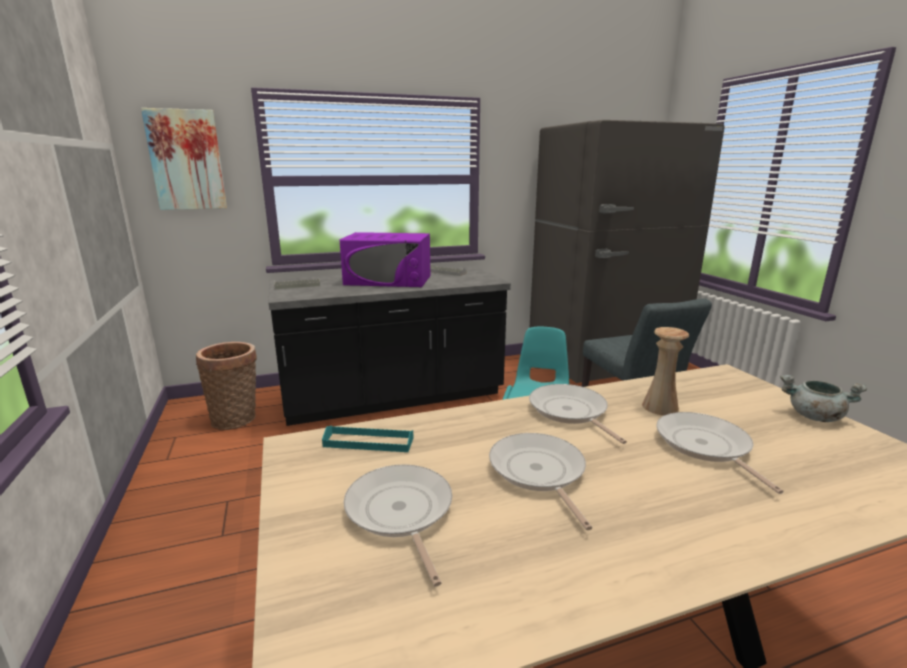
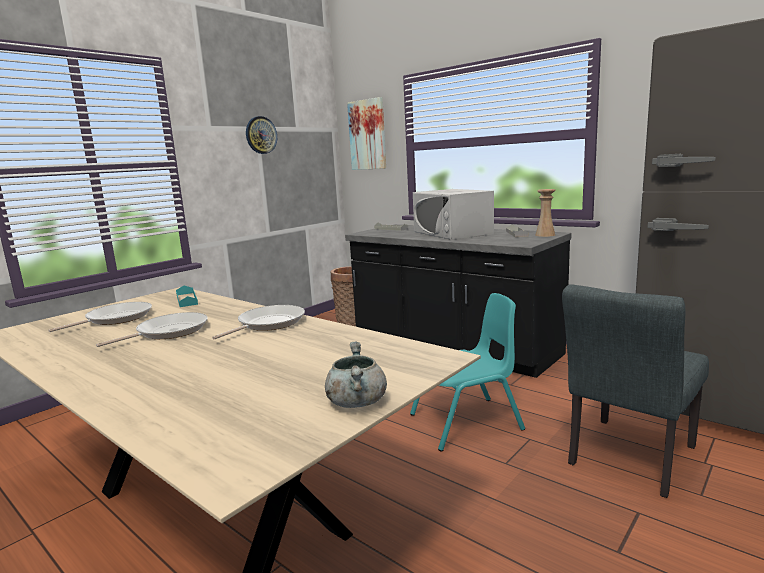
camera: 60 degrees right, 5 degrees down
(60, 152) = (261, 135): none -> wall clock
(388, 280) = (452, 233): purple microwave -> white microwave
(660, 407) = (308, 344): beige vase -> beige vase (545, 235)
(705, 446) = (238, 365): frying pan -> none

